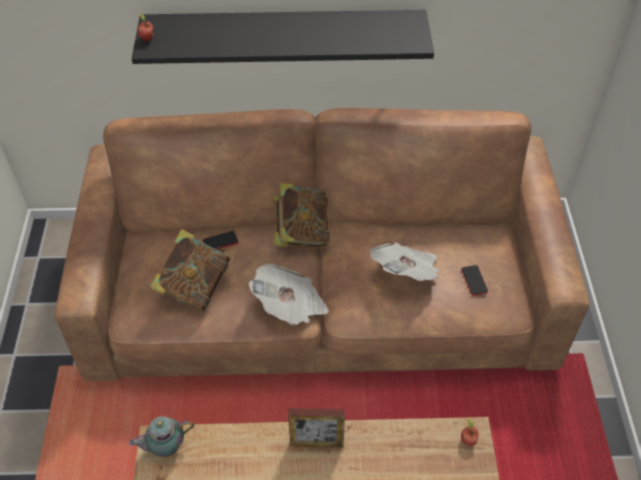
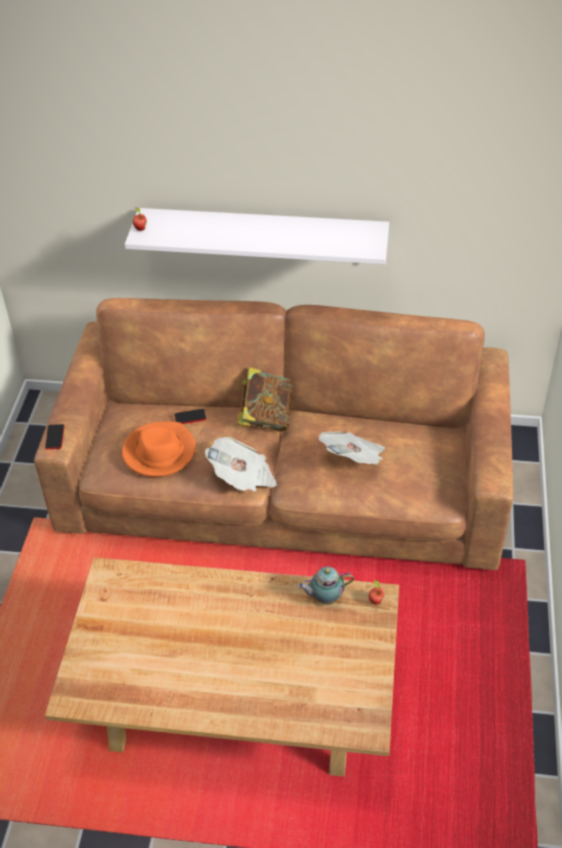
camera: 10 degrees right, 5 degrees down
(165, 447) = (112, 576): teapot -> teapot (325, 598)
(194, 287) = (159, 452): book -> orange hat
(284, 35) = (263, 235): black shelf -> white shelf
(316, 443) = (242, 588): picture frame -> none
(474, 281) = (415, 472): phone -> phone (55, 437)

